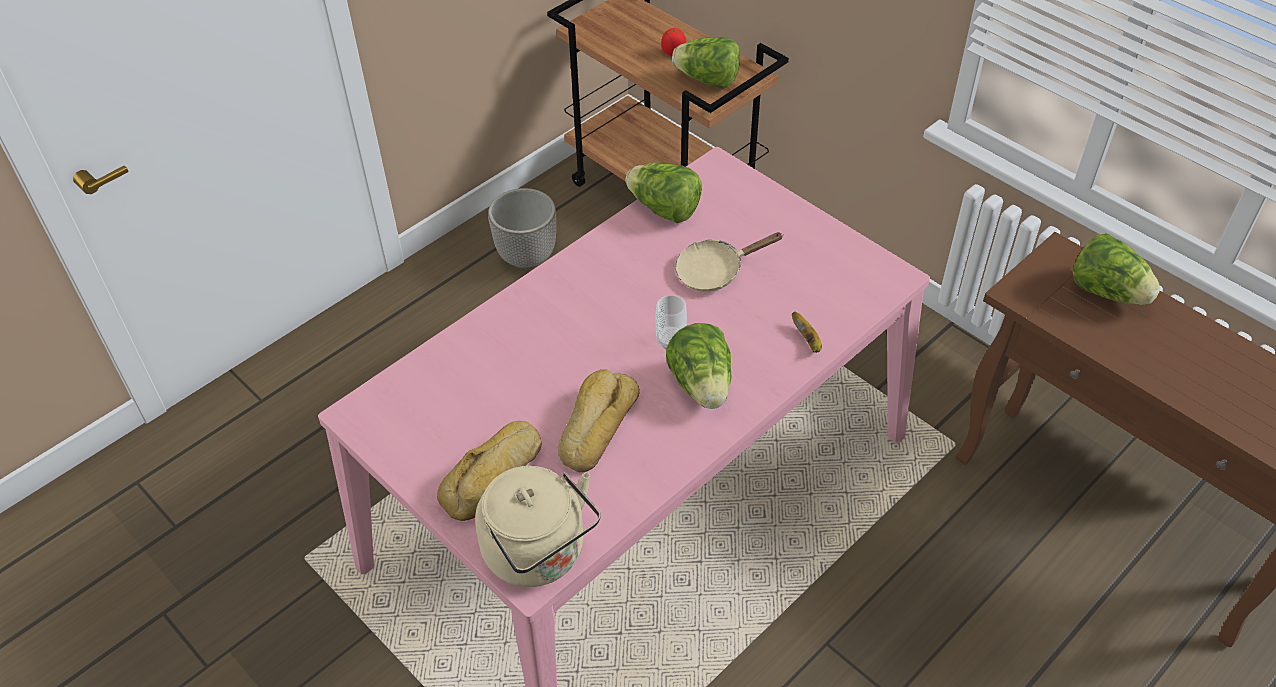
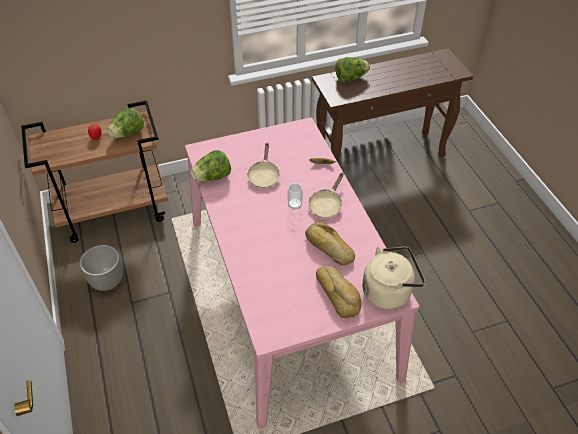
camera: 65 degrees left, 0 degrees up
(702, 385) = (326, 205): lettuce -> beige frying pan

